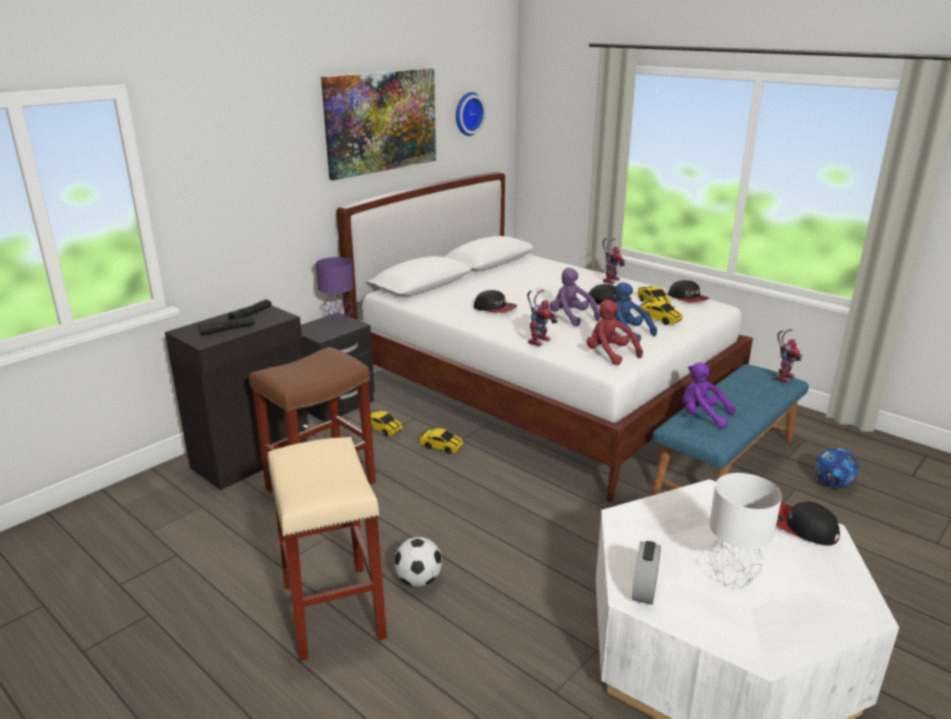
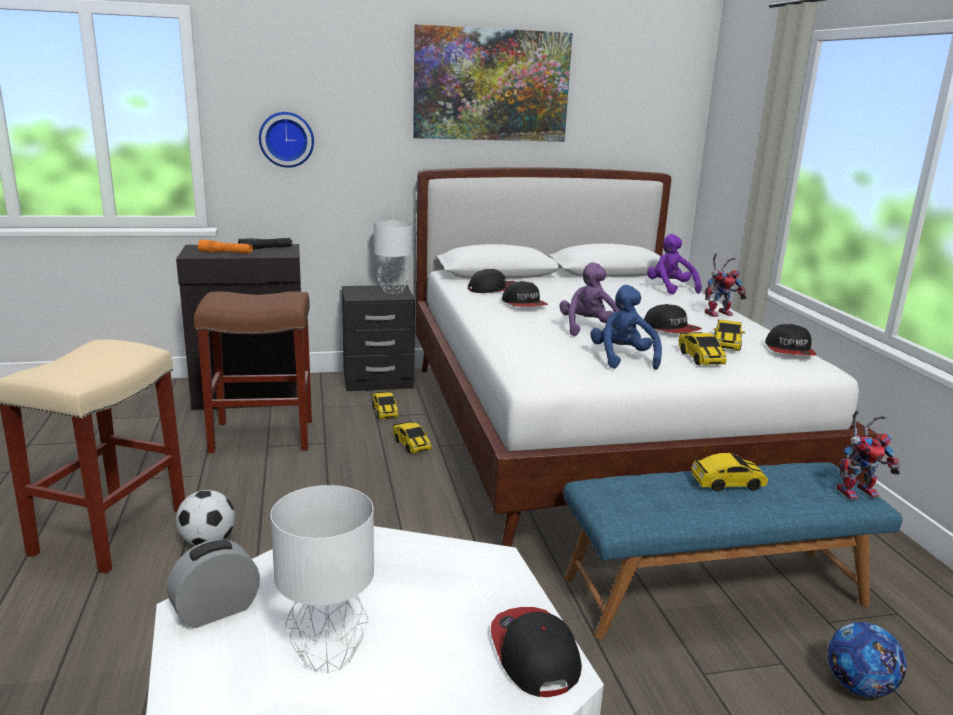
camera: 35 degrees right, 5 degrees down
(228, 330) = (226, 253): black flashlight -> orange flashlight
(338, 321) = (393, 290): purple table lamp -> white table lamp
(449, 300) = (493, 289): none -> cap
(467, 113) = (624, 94): wall clock -> wall clock (286, 139)
(538, 340) = (509, 337): toy robot -> none
(609, 354) = (561, 369): red plush toy -> none
(702, 416) = (646, 488): purple plush toy -> purple plush toy (670, 289)
(730, 396) = (727, 483): none -> toy car

